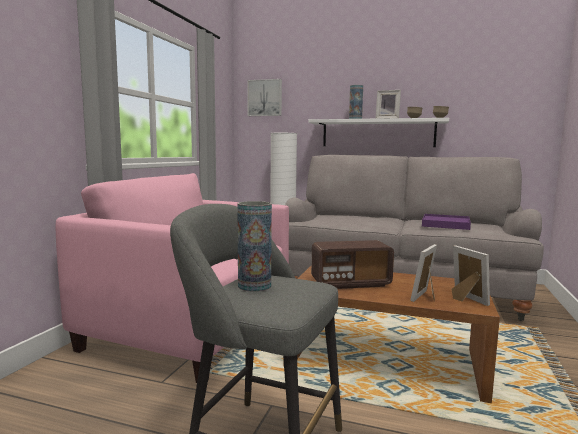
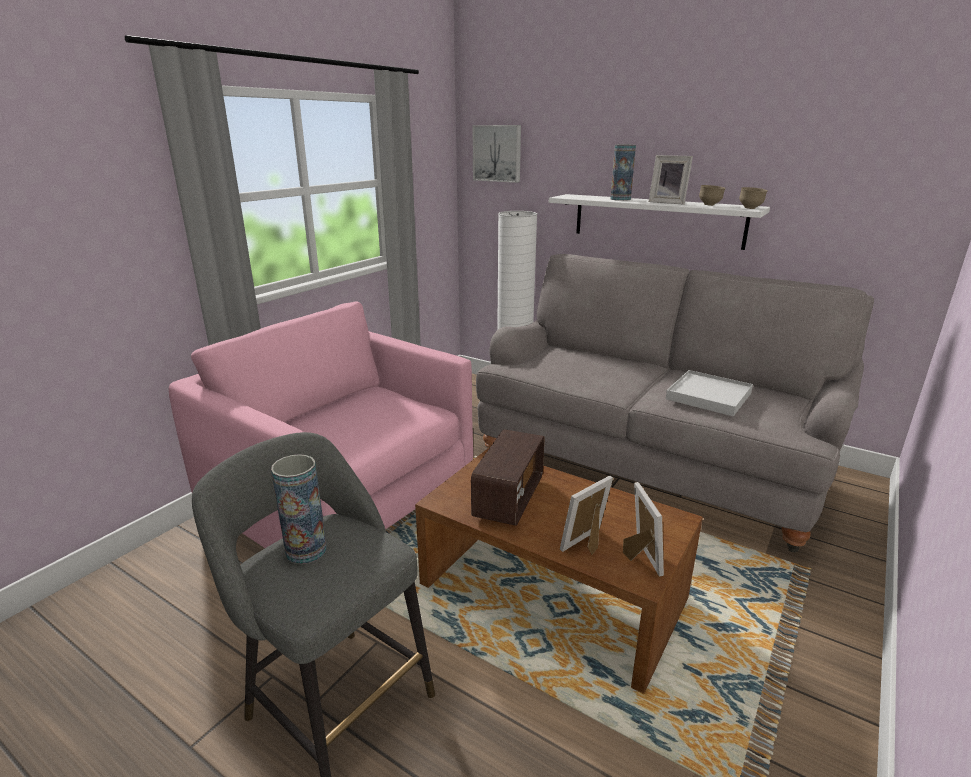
camera: 15 degrees right, 15 degrees up
(350, 283) = (508, 498): radio -> radio turned 75 degrees counterclockwise
(446, 224) = (709, 396): purple tray -> white tray

